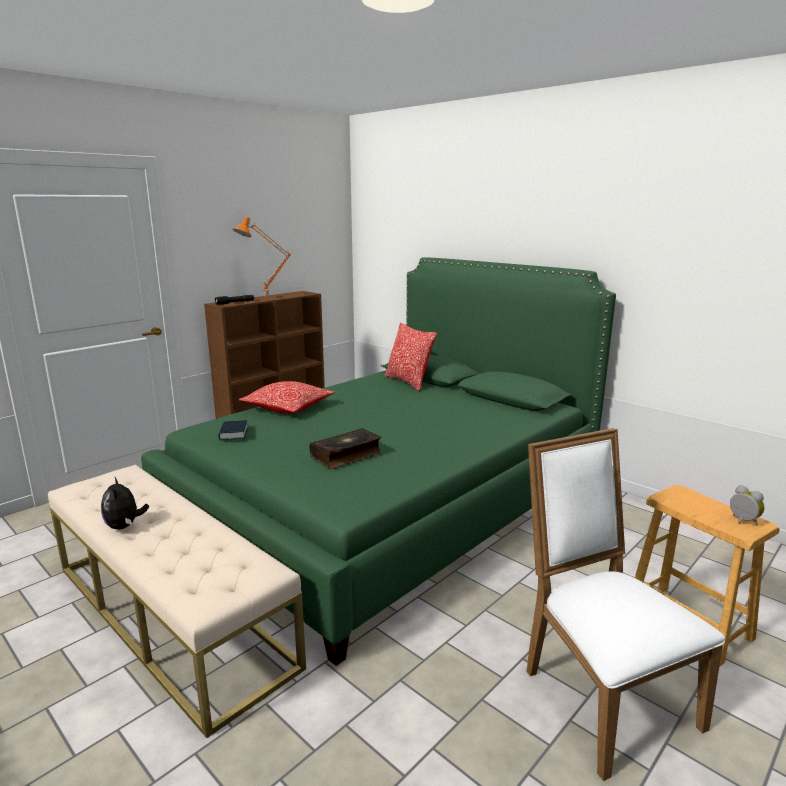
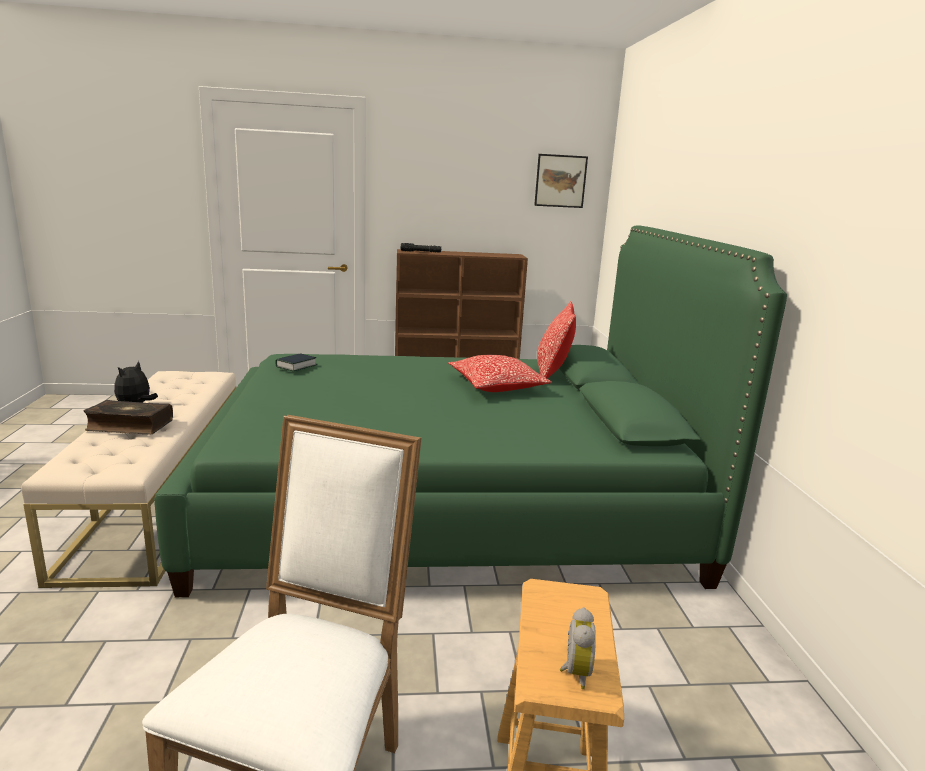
camera: 40 degrees right, 0 degrees up
(266, 298) = (461, 253): orange table lamp -> none
(288, 408) = (387, 362): pillow -> pillow (497, 386)
(320, 225) = (560, 181): none -> picture
(347, 456) = (332, 411): book -> book (129, 426)

